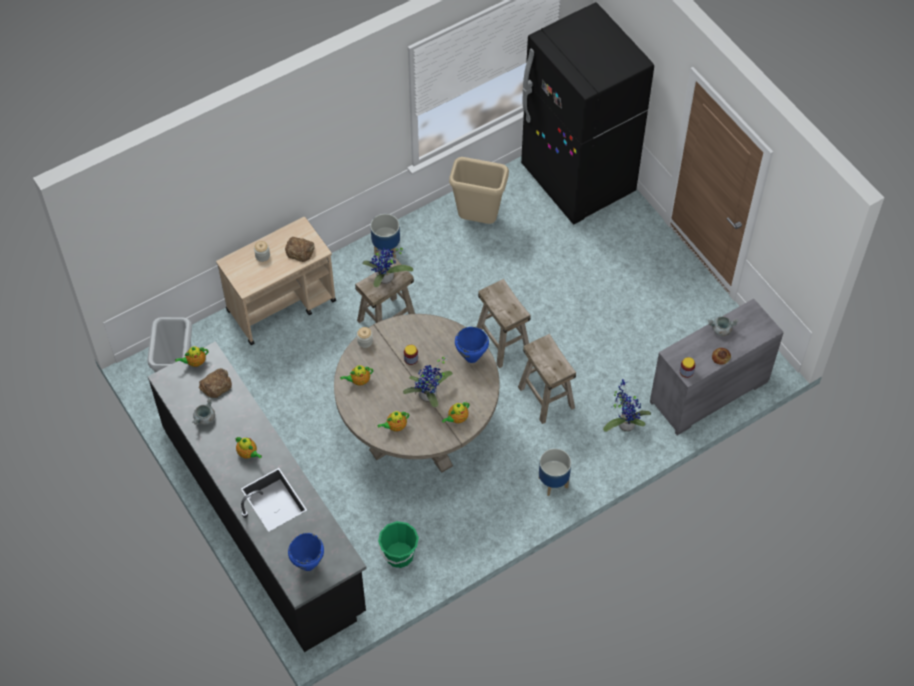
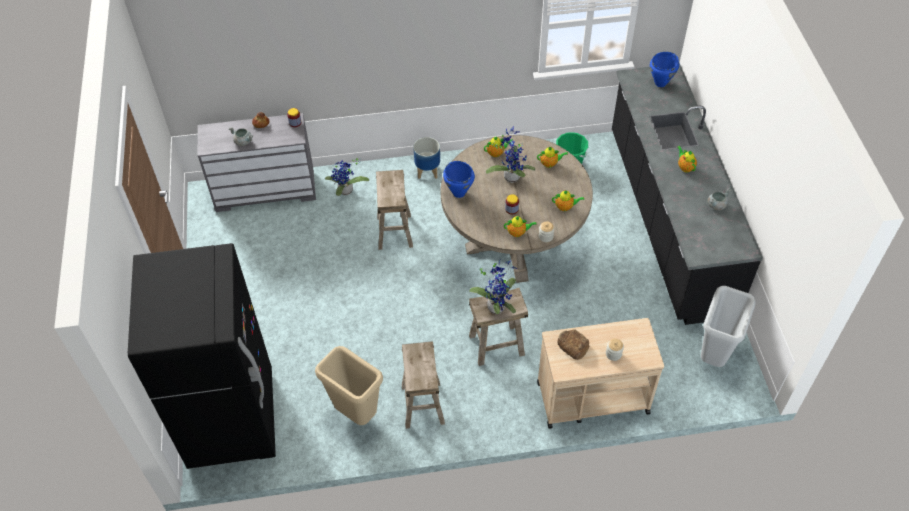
camera: 155 degrees left, 5 degrees down
(195, 362) = (714, 254): teapot -> teapot (518, 232)
(216, 385) = (699, 228): bread -> none
(386, 248) = (463, 418): planter -> none
(503, 342) = (403, 287): beige stool -> beige stool (422, 404)

